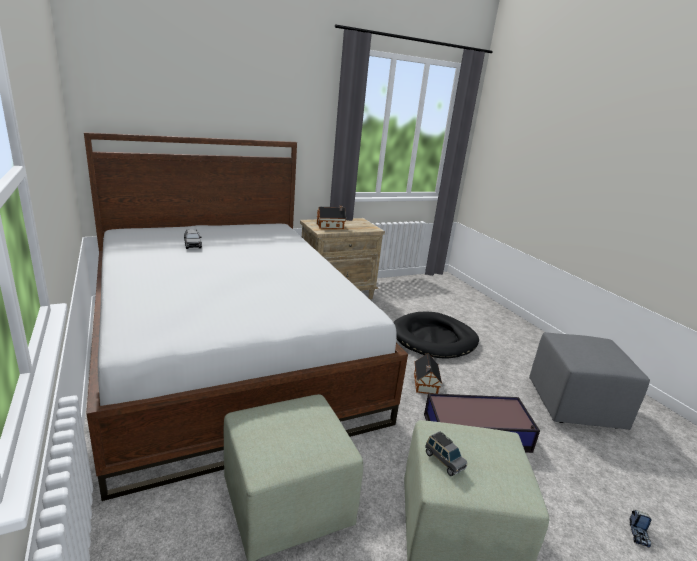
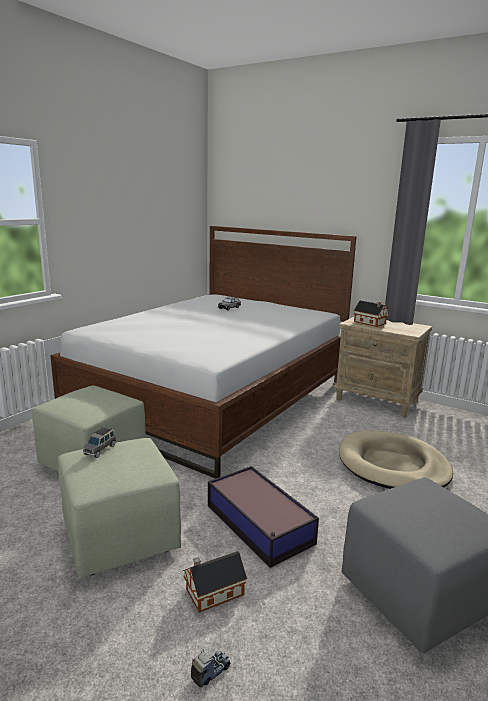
camera: 60 degrees right, 5 degrees down
(425, 384) = (297, 479): toy house -> toy house (212, 592)
(434, 338) = (392, 466): black dog bed -> beige dog bed
(638, 534) = (210, 671): toy truck -> toy truck turned 150 degrees clockwise

